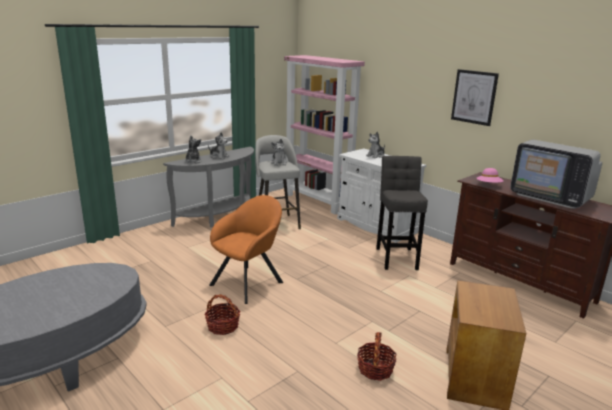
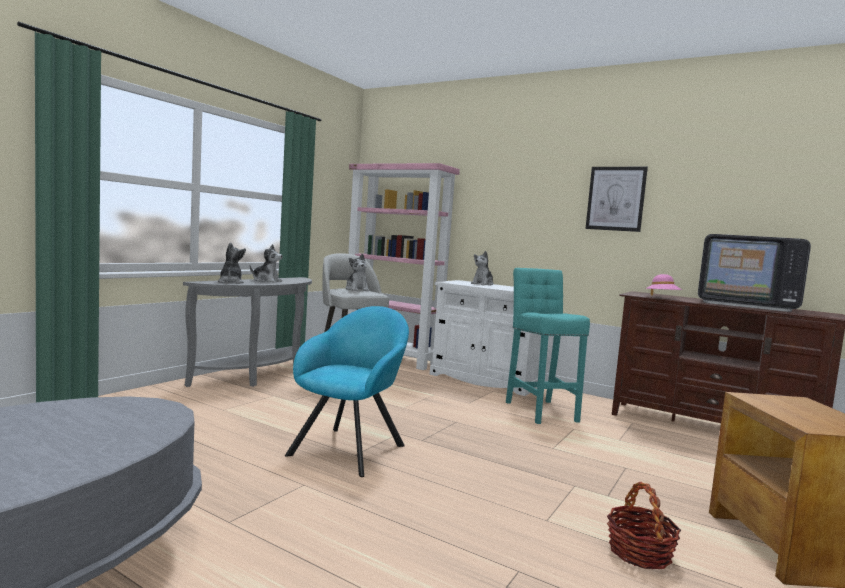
camera: 15 degrees left, 15 degrees down
(223, 326) = (341, 513): basket -> none
(249, 282) = (350, 448): orange armchair -> turquoise armchair
(396, 257) = (540, 410): grey stool -> turquoise stool

